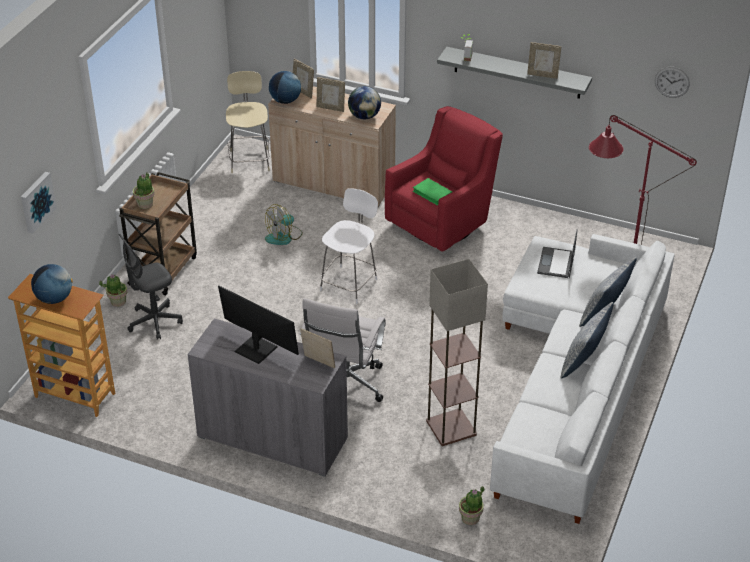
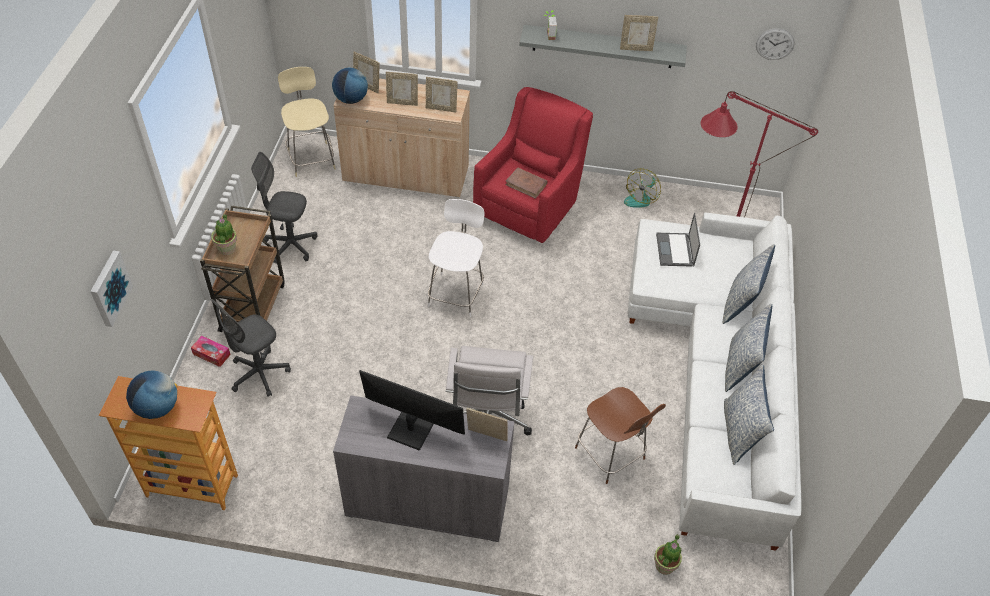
camera: 15 degrees left, 10 degrees up
(118, 301) = (211, 354): potted plant -> tissue box
(210, 227) = (290, 245): none -> grey office chair
(284, 236) = (372, 246): fan -> fan (641, 197)
(364, 116) = (441, 108): globe -> picture frame
(432, 193) = (526, 184): green book -> brown book
(451, 428) = (611, 455): floor lamp -> brown chair
(562, 411) = (740, 432): none -> pillow

